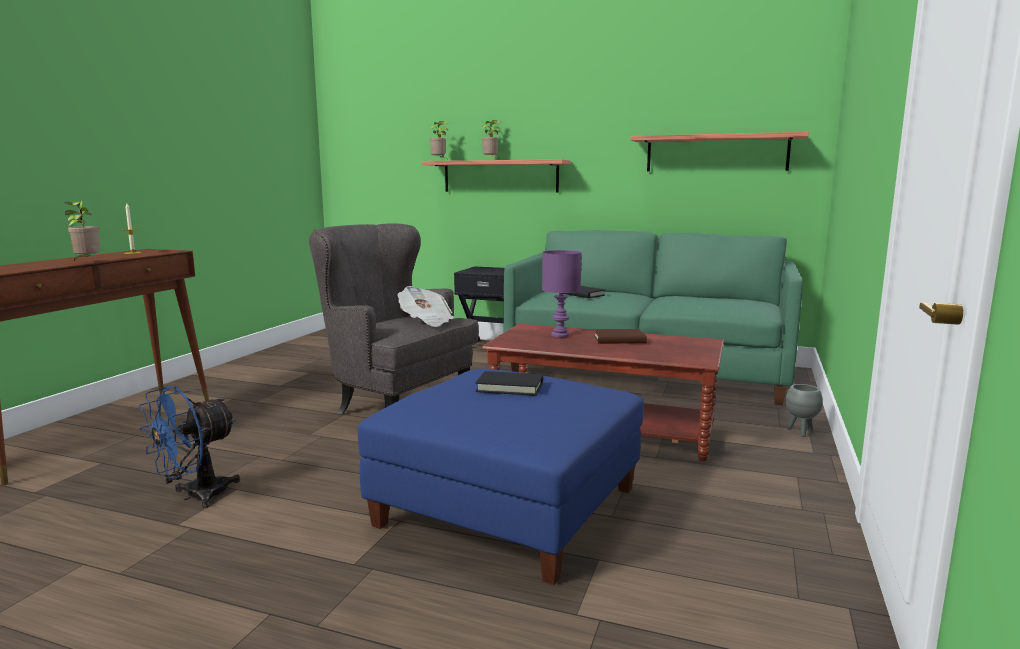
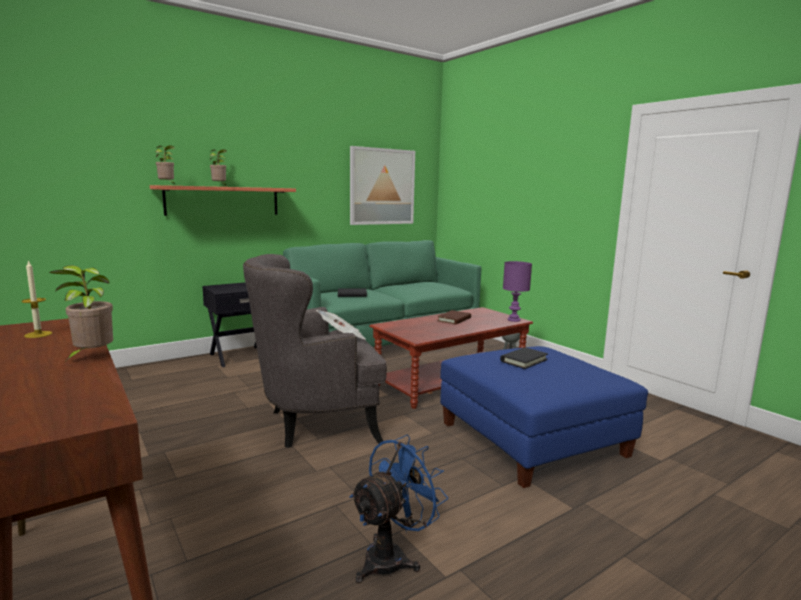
camera: 55 degrees left, 0 degrees up
(196, 496) = (392, 556): blue fan -> blue fan turned 120 degrees counterclockwise
(560, 335) = (421, 325): purple table lamp -> purple table lamp (513, 319)
(716, 153) = (382, 186): shelf -> picture

